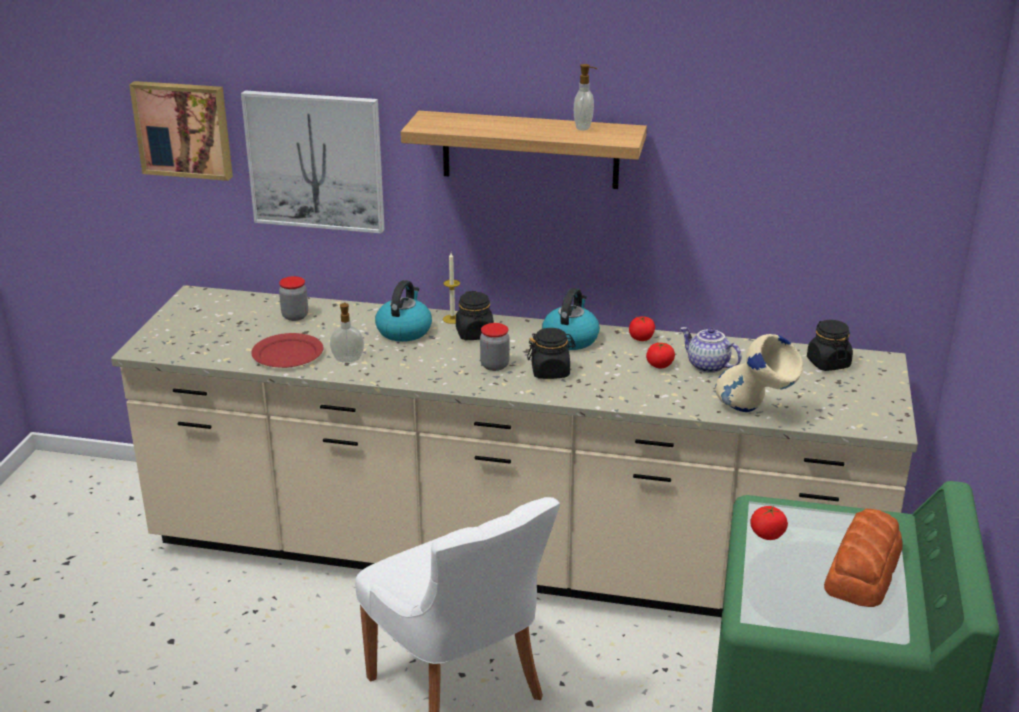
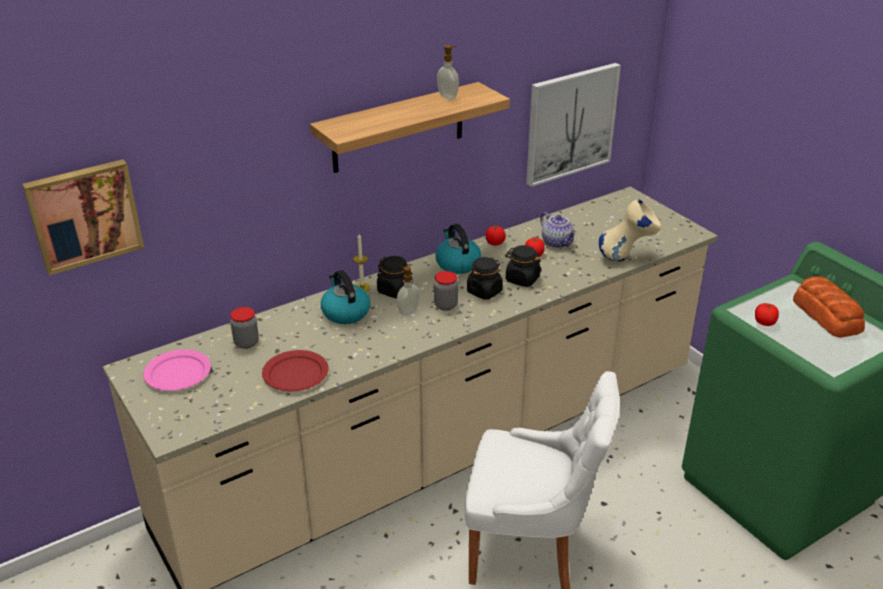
camera: 45 degrees left, 5 degrees up
(216, 312) = (177, 373): none -> pink plate
(315, 161) = (221, 199): picture -> picture (570, 123)
(348, 359) = (345, 353): soap dispenser -> soap dispenser (407, 311)
(707, 366) = (557, 242): teapot -> teapot turned 120 degrees counterclockwise
(828, 363) = (608, 210): black jar -> black jar (522, 279)

